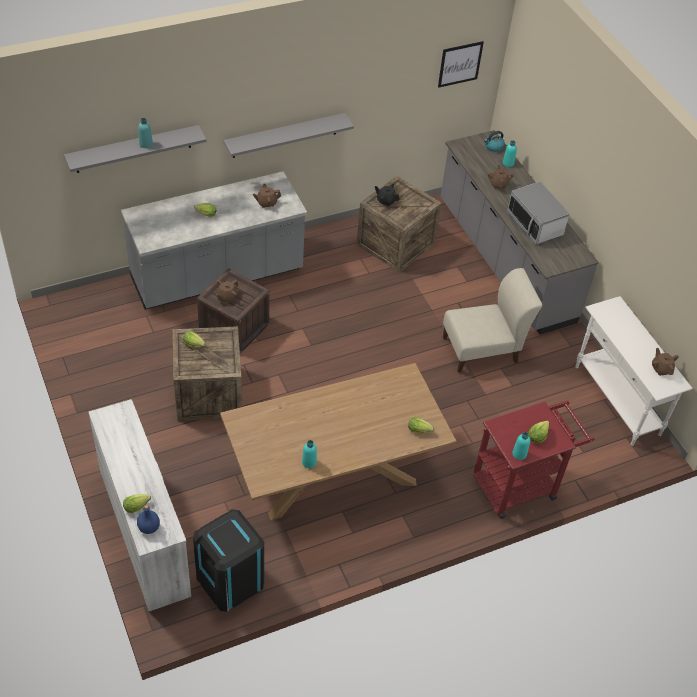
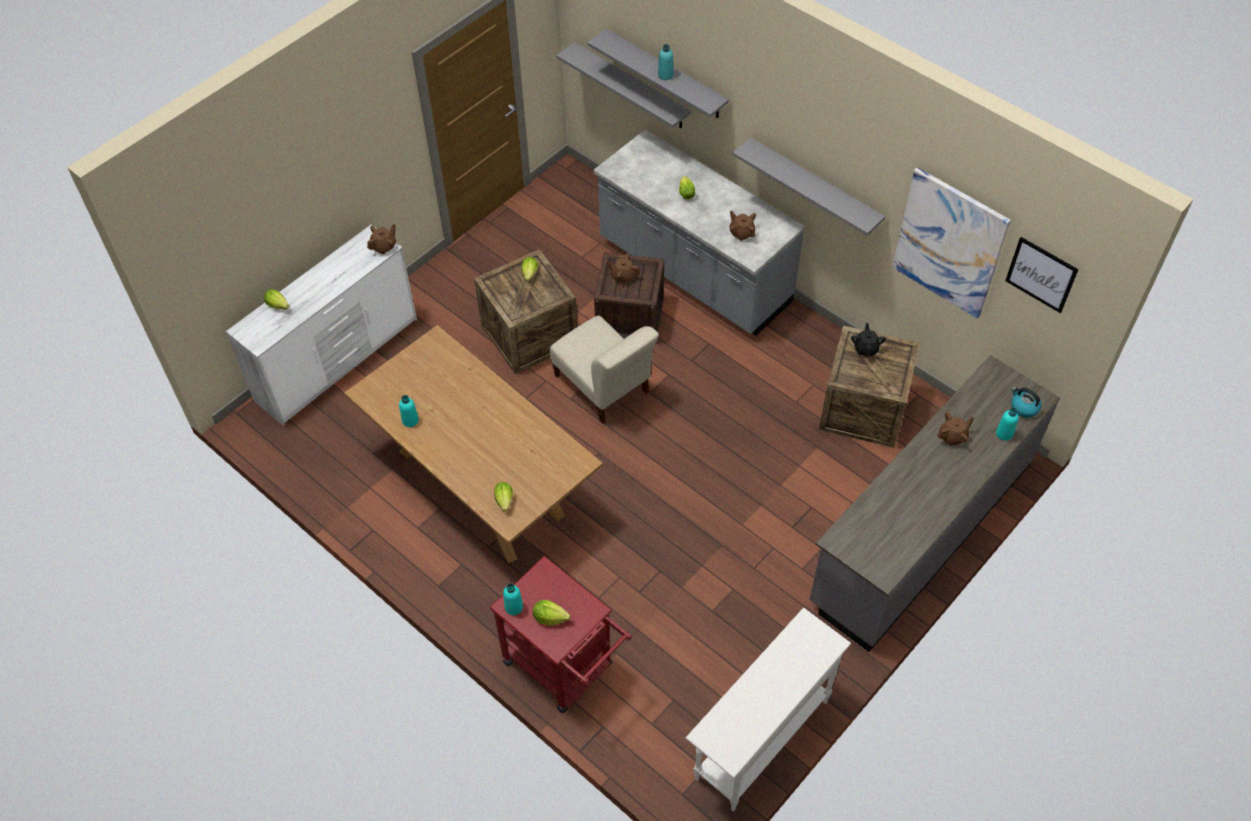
camera: 70 degrees right, 5 degrees up
(98, 185) = (631, 86): none -> grey shelf
(149, 527) = (259, 324): blue bottle -> none
(230, 581) = (313, 448): black trash can -> none
(395, 94) = (949, 243): none -> picture
(483, 349) = (751, 560): beige chair -> beige chair (604, 387)
(535, 224) = (906, 500): microwave -> none
(661, 369) = (744, 728): brown teapot -> brown teapot (384, 246)

